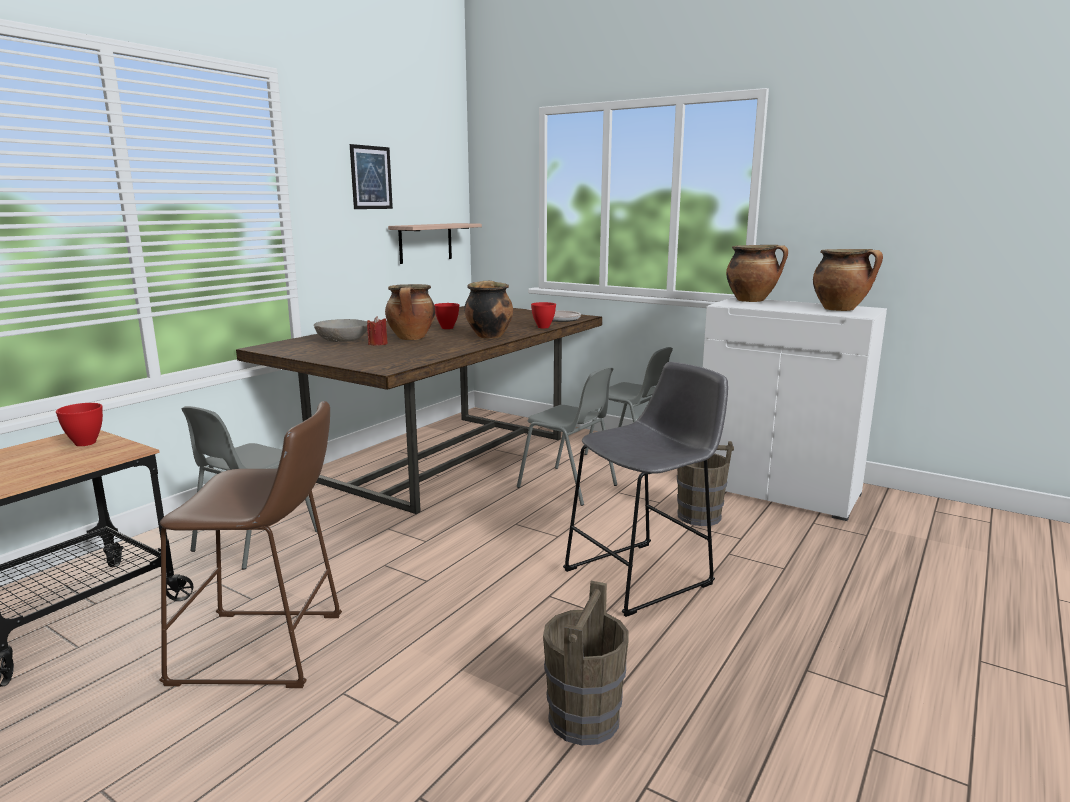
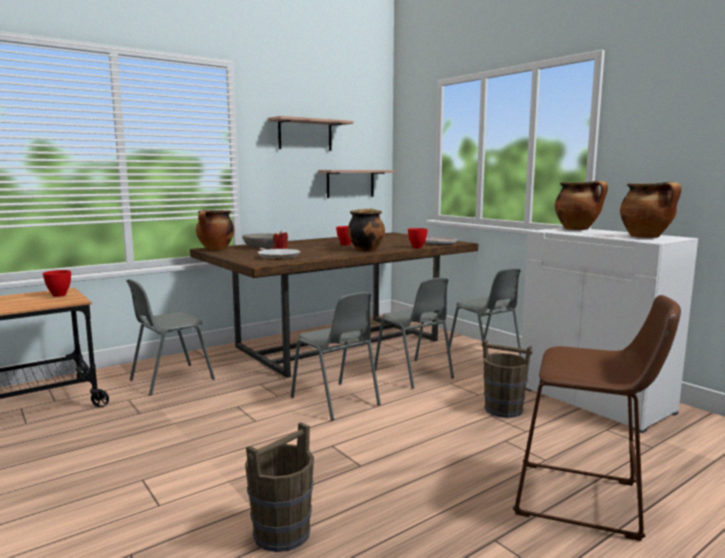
camera: 20 degrees right, 5 degrees down
(267, 649) = (122, 444): brown stool -> brown stool (585, 501)
(371, 177) = (305, 135): picture -> shelf
(390, 354) = (278, 257): none -> frying pan
(412, 338) = (309, 249): cooking pot -> cooking pot (216, 250)
(506, 537) = (335, 401): none -> grey chair
(644, 575) = (418, 444): grey stool -> none

